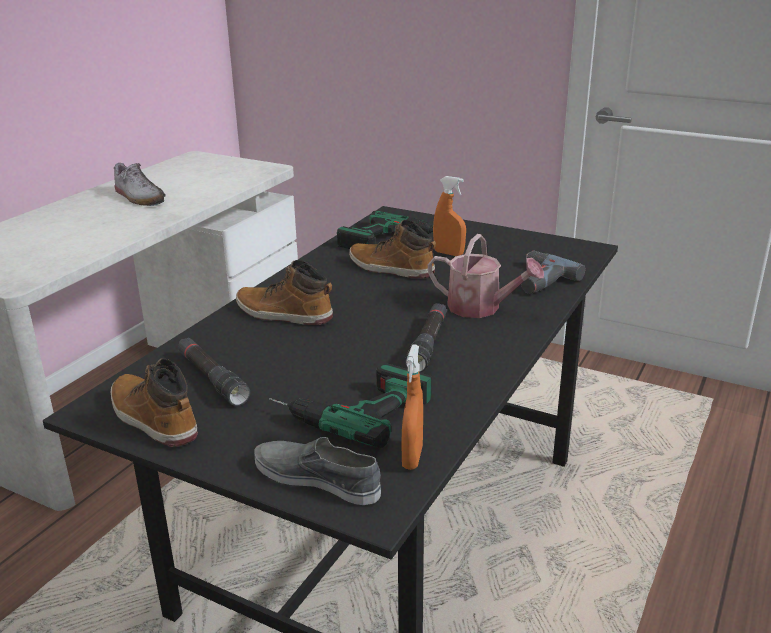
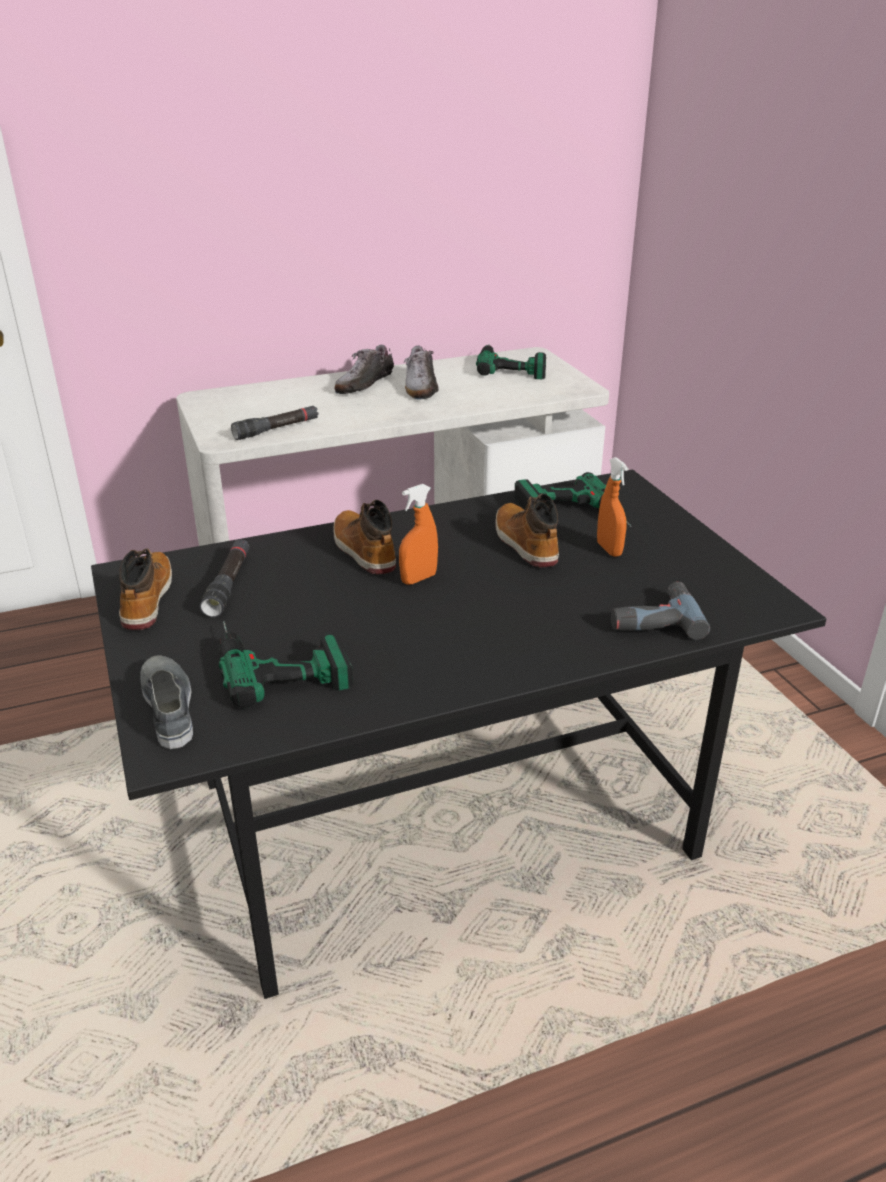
camera: 40 degrees right, 5 degrees up
(84, 208) = (364, 384): none -> shoe
(190, 166) = (511, 365): none -> power drill
(412, 457) = (254, 730): orange spray bottle -> orange spray bottle (418, 579)
(428, 344) = (431, 636): black flashlight -> black flashlight (276, 429)
(481, 308) = (540, 623): watering can -> none

